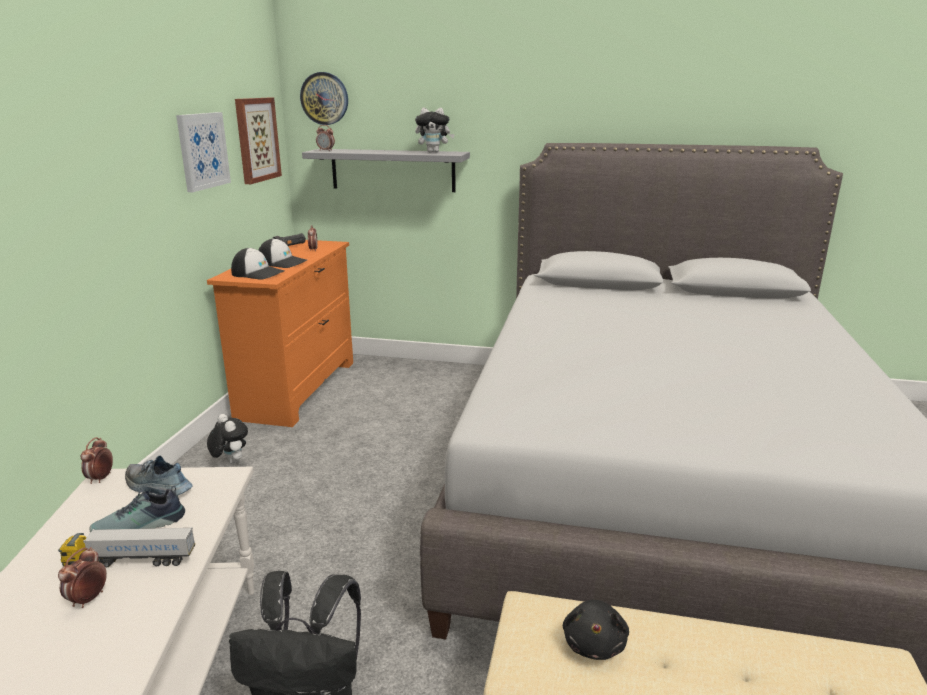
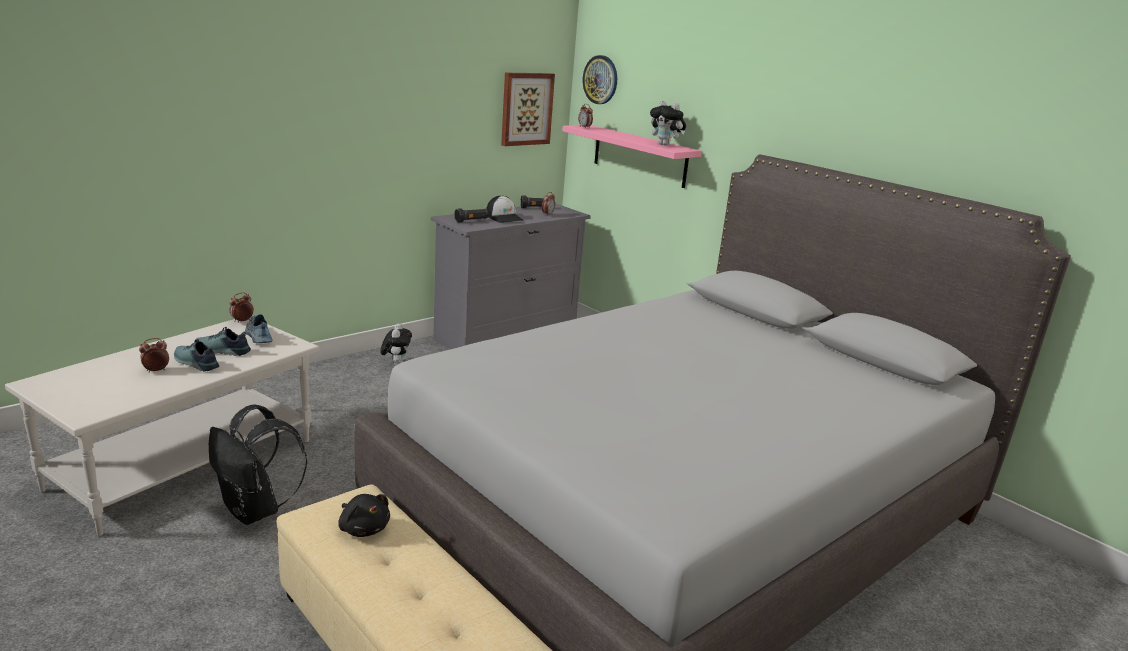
camera: 35 degrees right, 0 degrees up
(130, 561) = (195, 363): toy truck -> shoe
(202, 151) = (454, 112): picture -> none
(258, 273) = (471, 221): cap -> black flashlight
(298, 388) = (507, 334): orange dresser -> grey dresser
(392, 170) = (639, 156): grey shelf -> pink shelf
(594, 643) = (363, 528): black plush toy -> black plush toy turned 90 degrees counterclockwise

